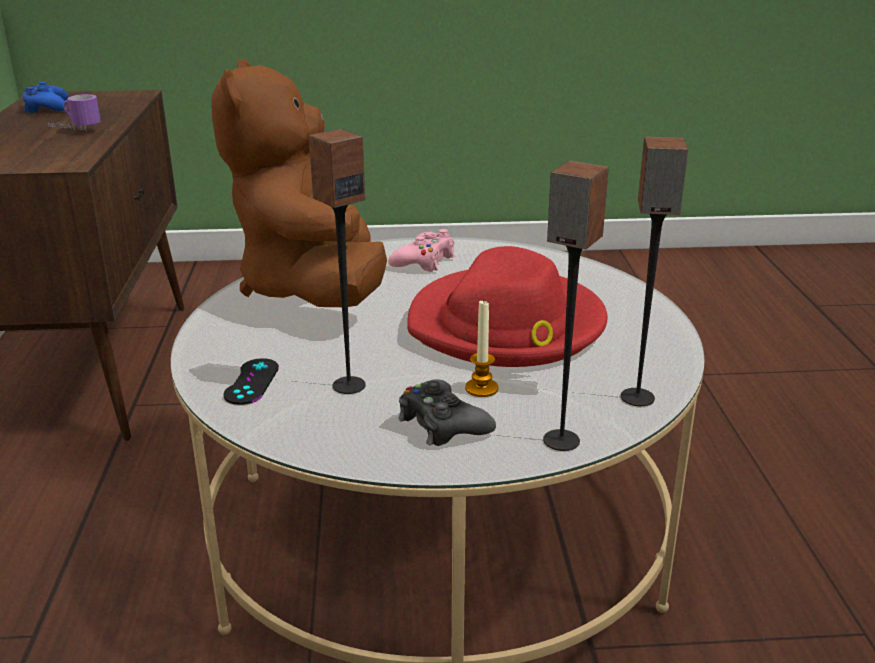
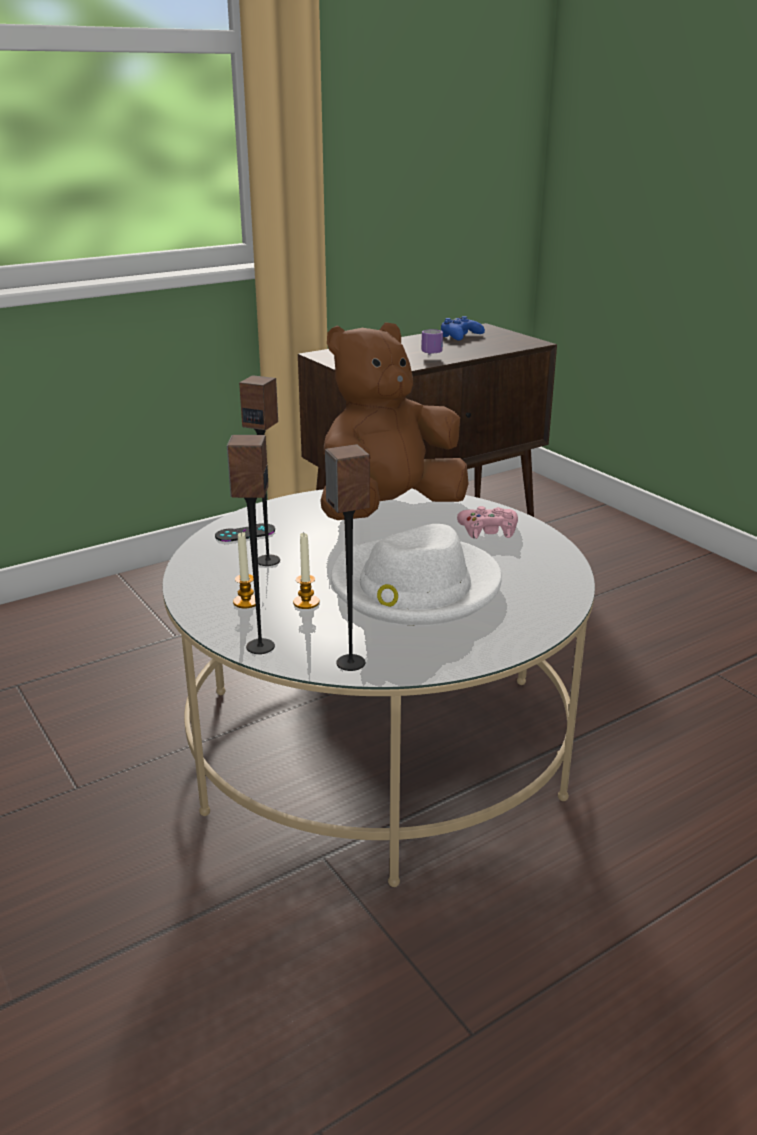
camera: 60 degrees right, 0 degrees up
(442, 424) = (246, 602): black game controller -> candle
(507, 325) = (414, 588): red hat -> white hat

